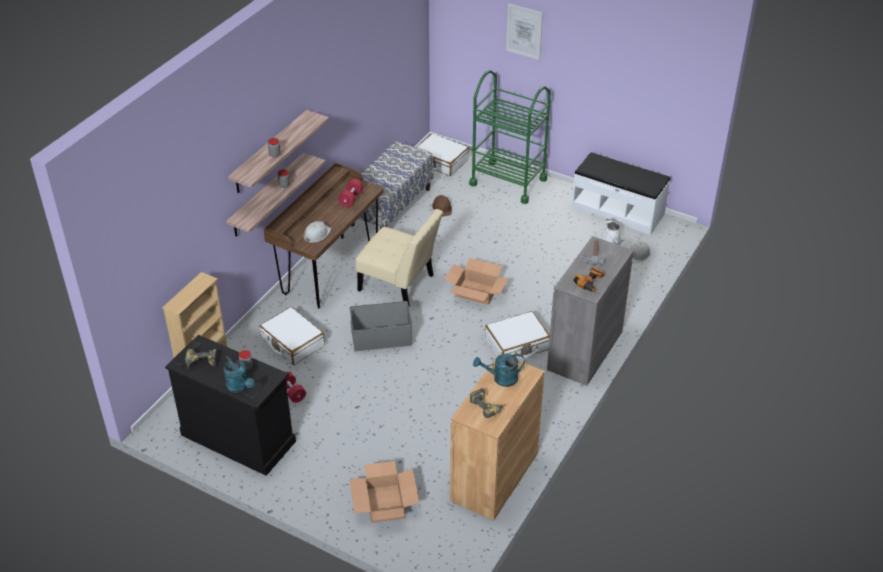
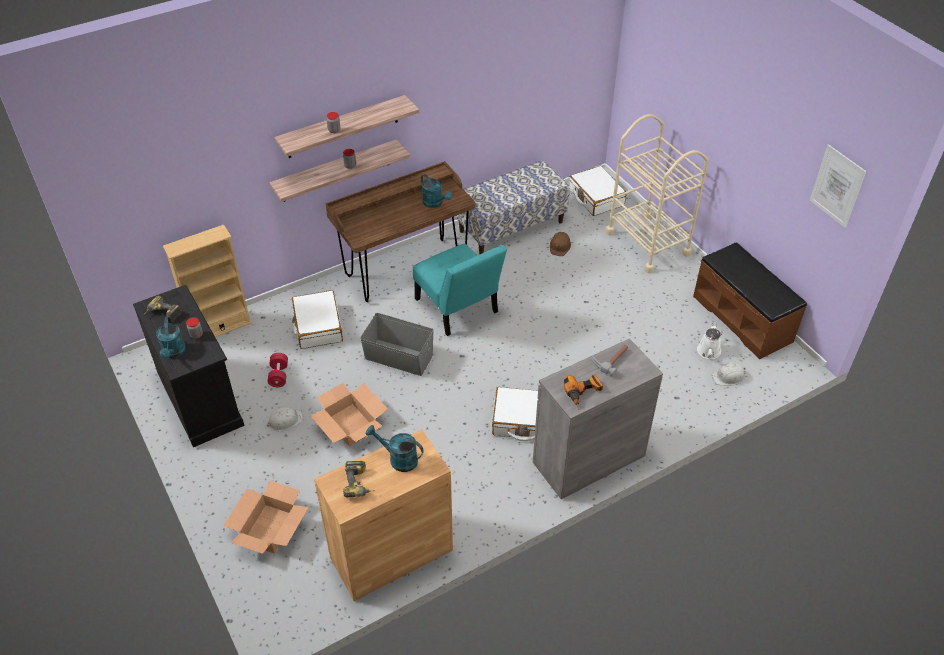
camera: 30 degrees right, 5 degrees up
(316, 234) = (374, 227): white hard hat -> white hard hat (285, 420)
(351, 198) = (435, 203): red dumbbell -> turquoise watering can
(400, 284) = (458, 309): beige chair -> turquoise chair
(476, 292) = (526, 347): cardboard box -> cardboard box (351, 425)
(508, 182) = (648, 243): green cart -> beige cart
(524, 31) = (699, 82): picture -> picture (837, 186)
(618, 211) = (742, 318): white bench -> brown bench

